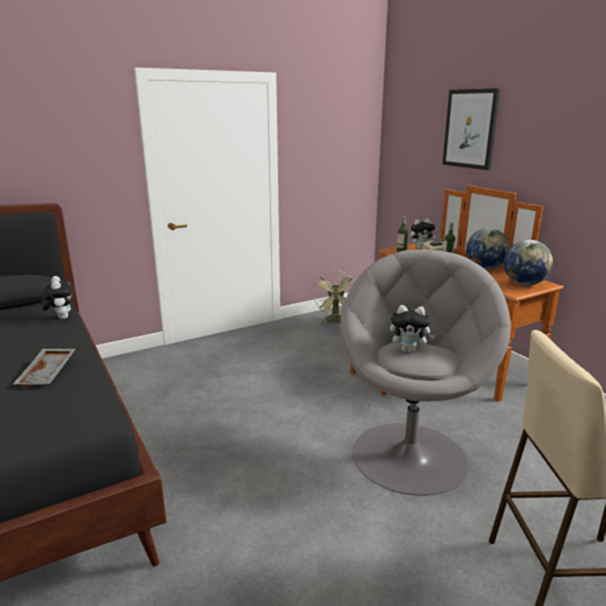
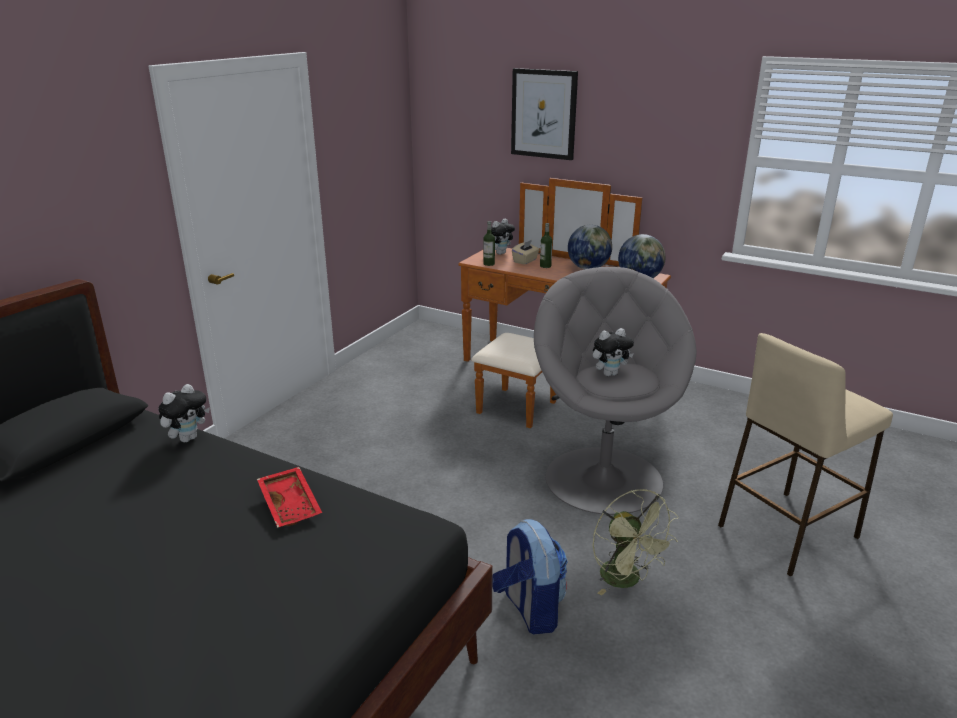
camera: 30 degrees left, 5 degrees up
(48, 373) = (291, 504): grey tray -> red tray
(61, 317) = (188, 438): plush toy -> plush toy turned 90 degrees clockwise
(239, 541) = (529, 609): none -> backpack
(336, 321) = (405, 357): green fan -> green fan (627, 580)

